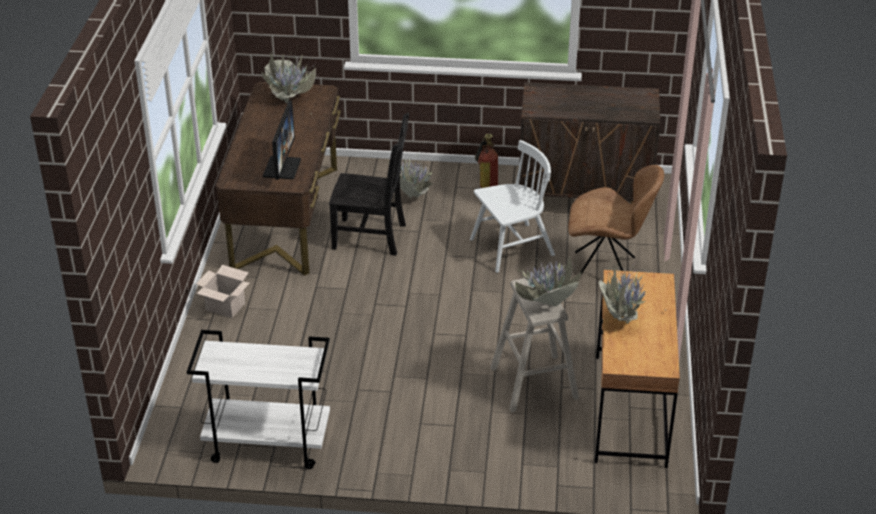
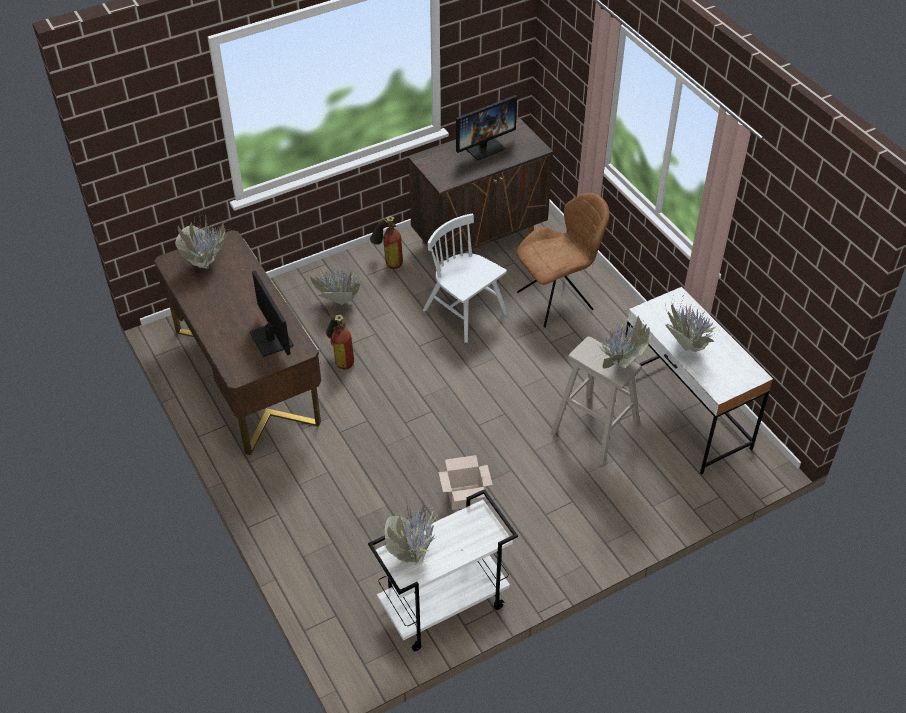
camera: 35 degrees left, 10 degrees up
(224, 307) = (277, 494): cardboard box -> cardboard box (464, 497)
(231, 357) = (414, 554): none -> potted plant
(372, 237) = (341, 358): black chair -> fire extinguisher
(511, 248) = (465, 312): white chair -> white chair turned 75 degrees counterclockwise
(599, 98) = (483, 147): none -> monitor
(630, 410) = (683, 414): brown desk -> white desk

